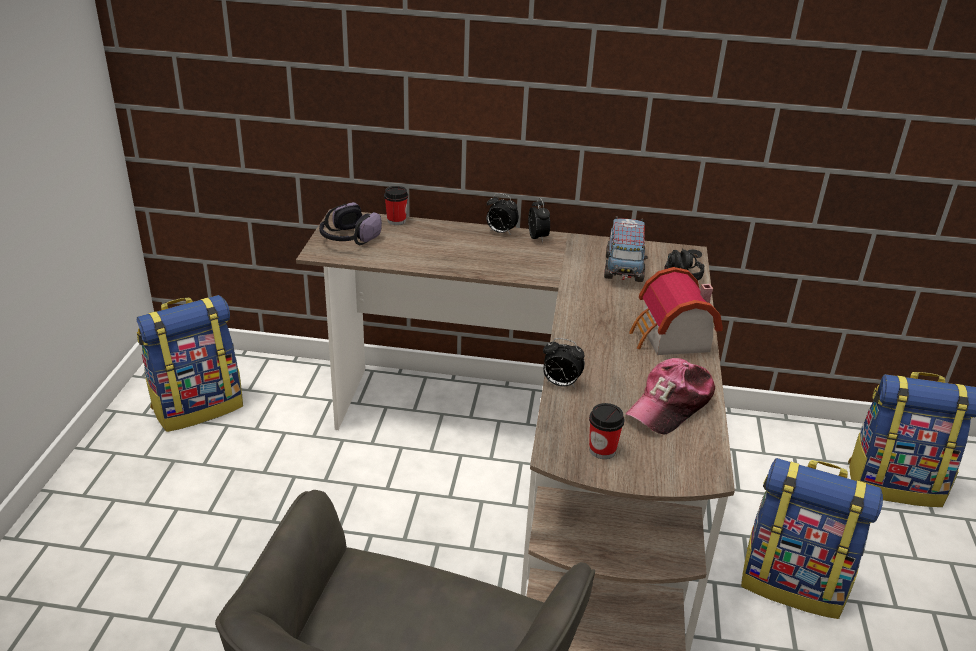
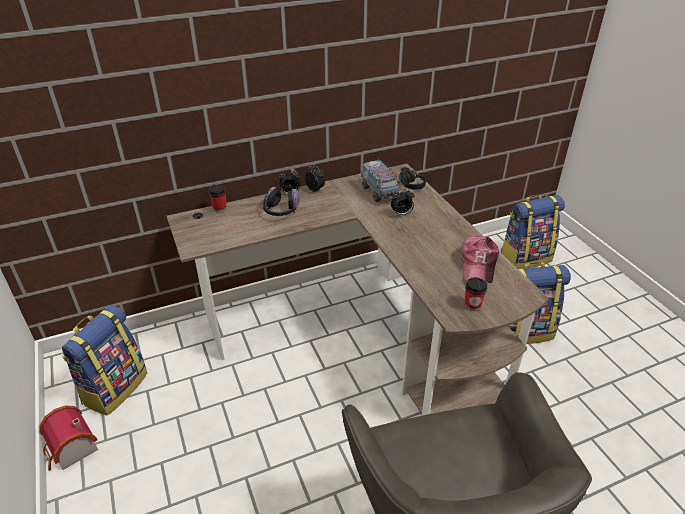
camera: 30 degrees left, 5 degrees up
(348, 238) = (201, 232): headphones -> headphones (280, 211)
(560, 384) = (415, 276): alarm clock -> alarm clock (401, 214)
(670, 339) = (442, 226): toy house -> toy house (71, 450)

